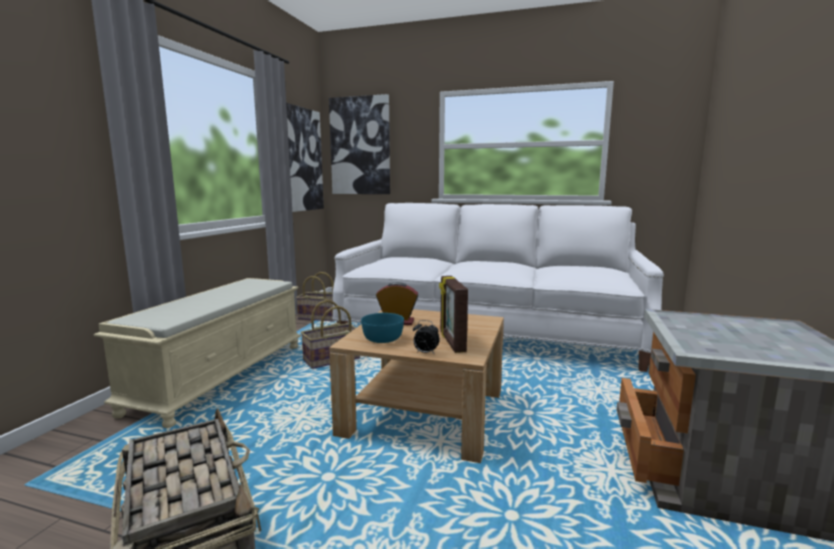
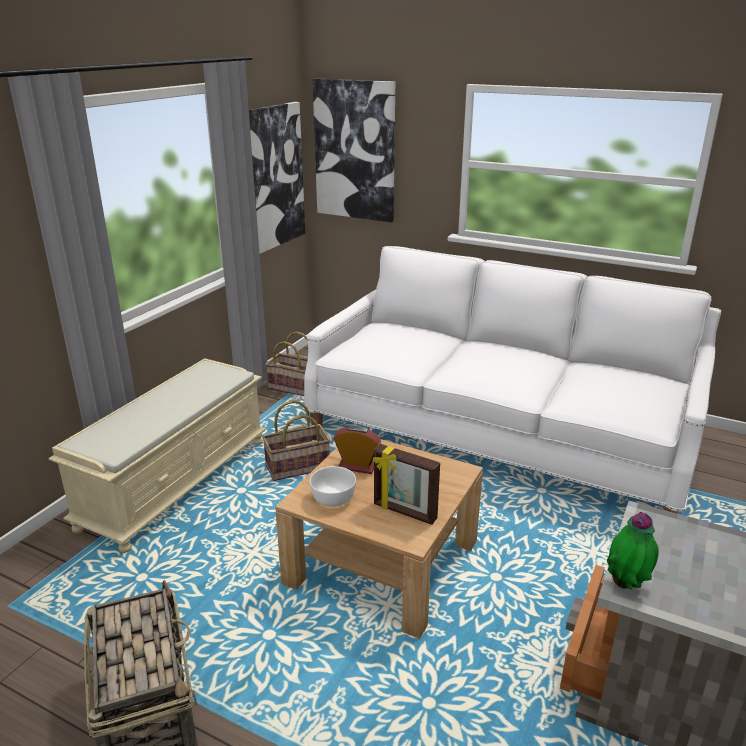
camera: 10 degrees right, 15 degrees up
(382, 339) = (332, 497): turquoise bowl -> white bowl
(425, 353) = (370, 528): alarm clock -> none
(451, 342) = (404, 512): picture frame -> picture frame turned 60 degrees counterclockwise
(693, 347) = (627, 585): none -> potted plant

